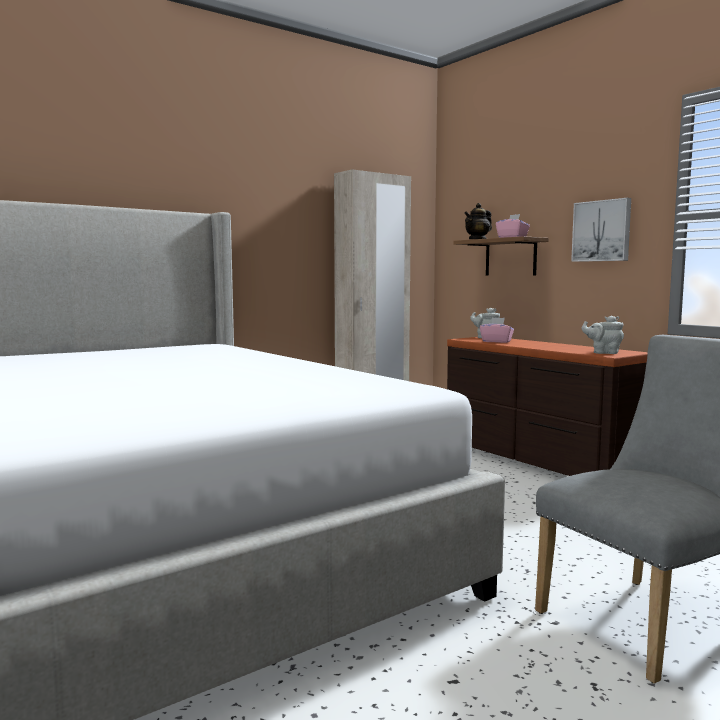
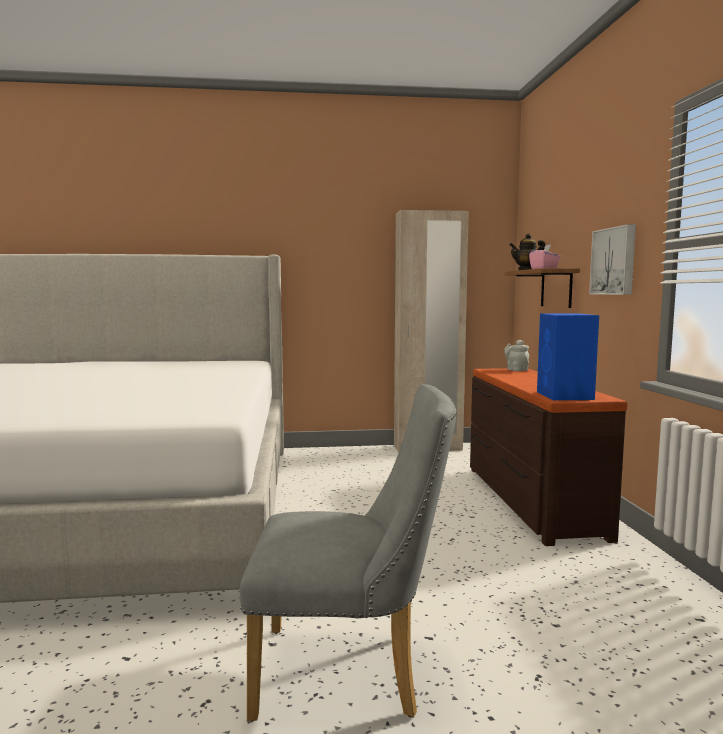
camera: 30 degrees right, 0 degrees up
(496, 341) = (507, 375): pink tissue box -> none
(603, 352) = (565, 396): grey teapot -> blue speaker

